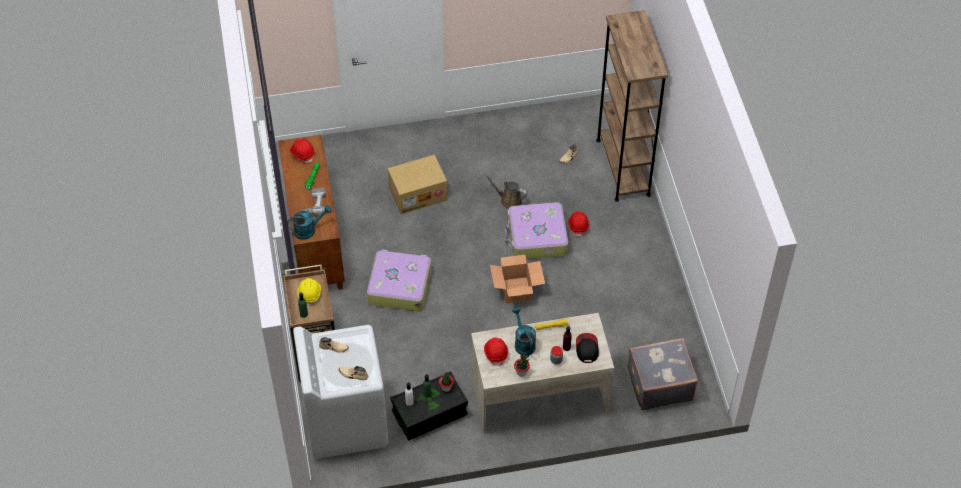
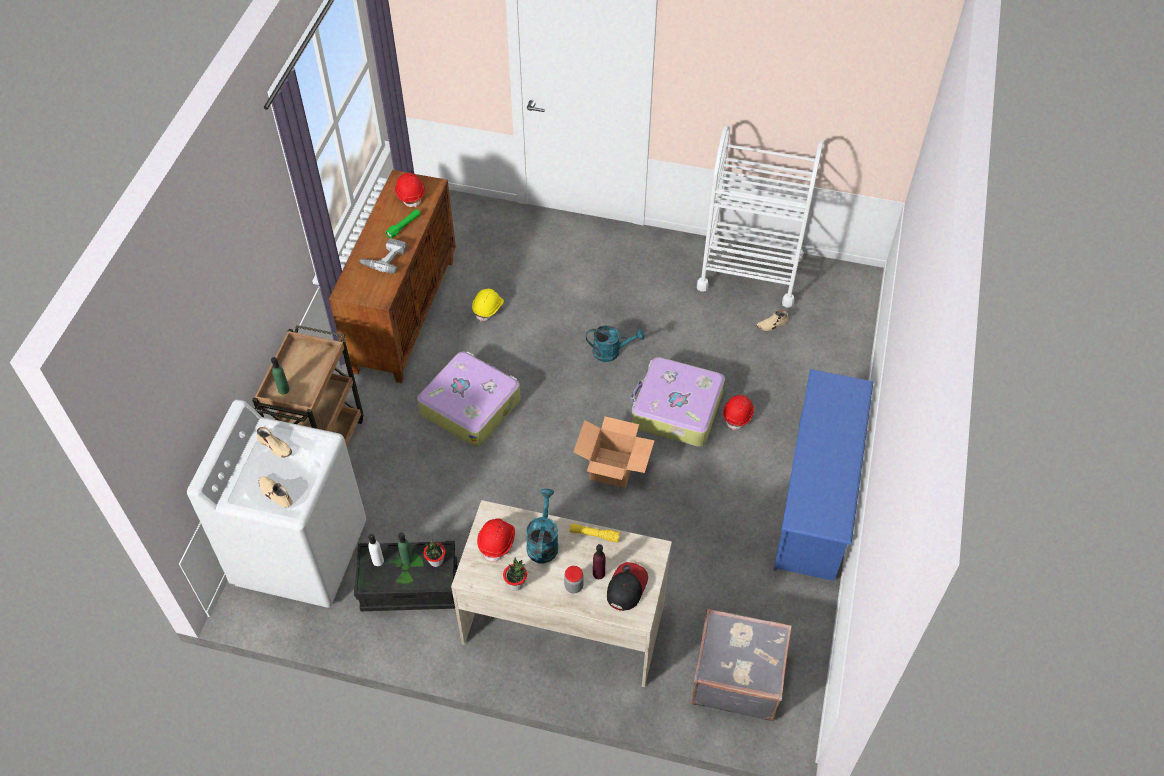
camera: 25 degrees right, 0 degrees up
(308, 230) = (357, 287): turquoise watering can -> turquoise watering can (611, 352)
(310, 294) = (308, 367): yellow hard hat -> yellow hard hat (488, 308)
(418, 193) = (559, 302): cardboard box -> none
(509, 200) = (666, 350): brown watering can -> none
(535, 126) = (749, 272): none -> white cart
(623, 167) = (836, 362): brown bookcase -> none
(653, 261) = (816, 499): none -> blue shoe rack

